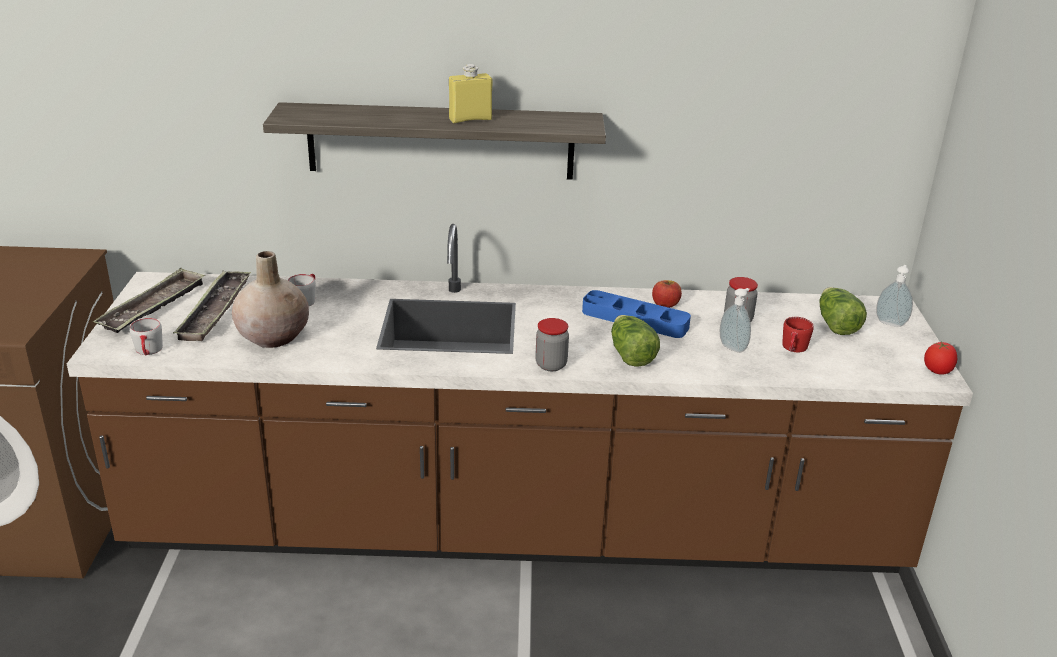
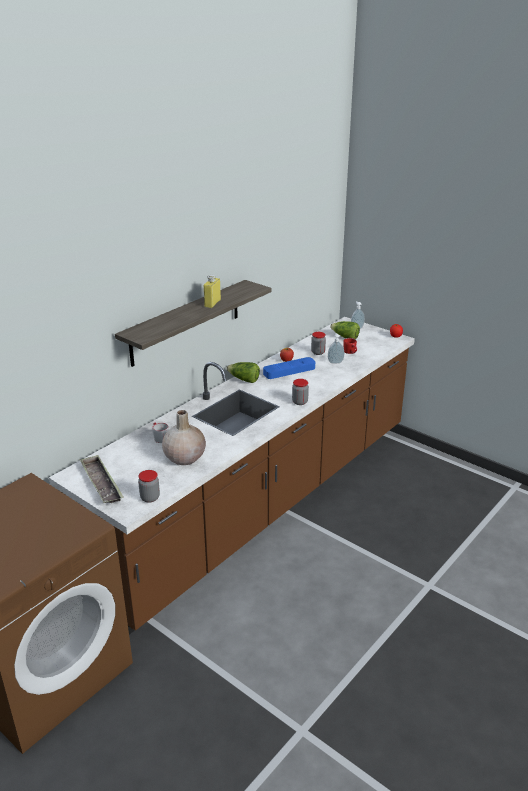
camera: 50 degrees left, 0 degrees up
(148, 352) = (150, 498): grey mug -> jar
(215, 311) = (133, 466): tray -> none
(630, 355) = (314, 383): lettuce -> lettuce (244, 380)

